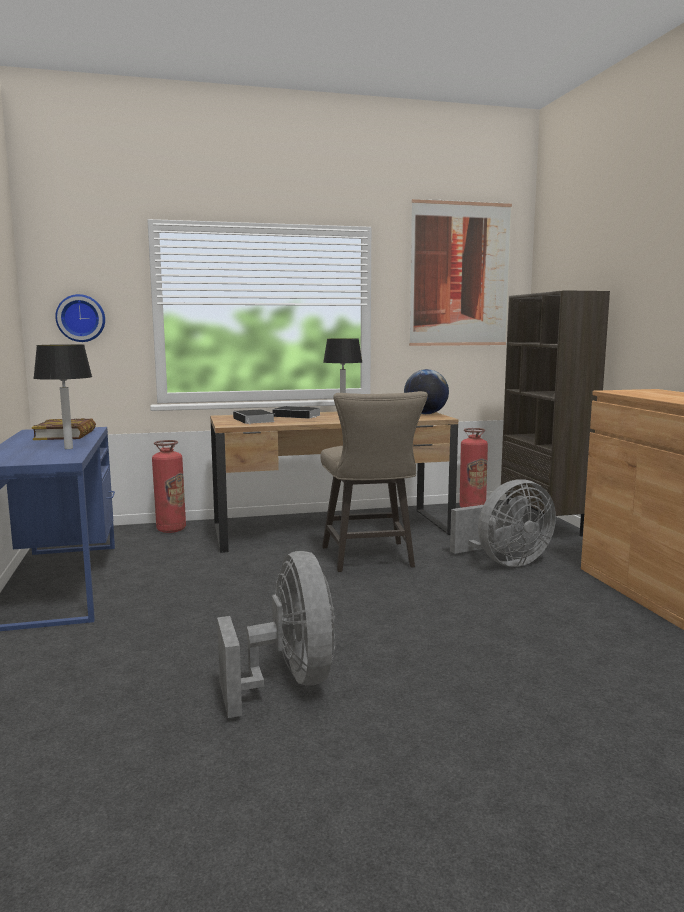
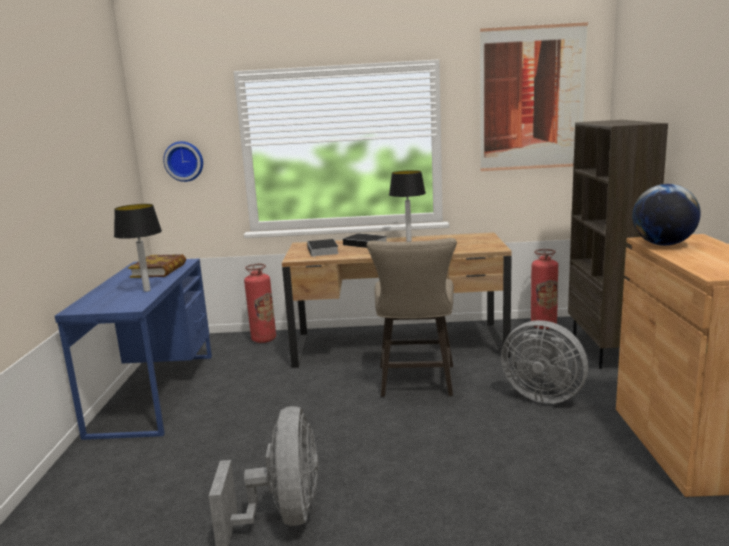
camera: 15 degrees right, 5 degrees up
(425, 414) = (486, 242): globe -> globe (663, 244)
(505, 562) = (542, 395): grey fan -> grey fan turned 45 degrees clockwise

